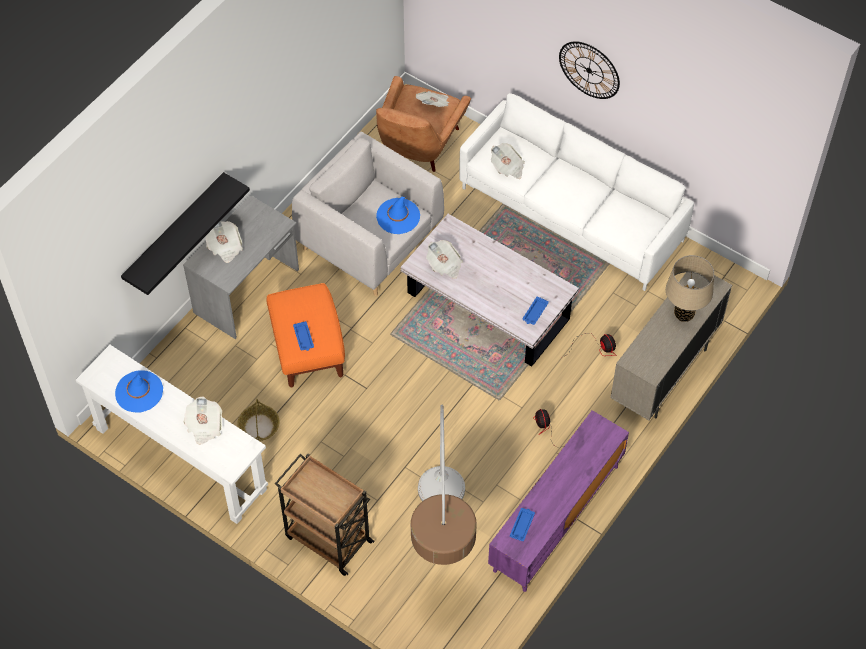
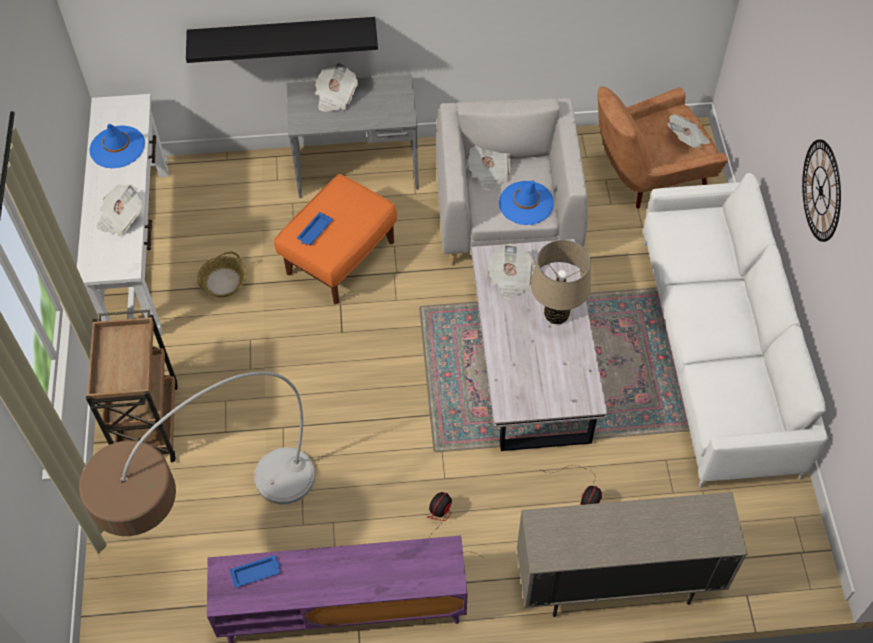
camera: 50 degrees right, 0 degrees up
(507, 167) = (678, 245): newspaper -> newspaper (489, 173)
(535, 312) = (535, 396): blue tray -> none
(684, 314) = (655, 531): beige table lamp -> beige table lamp (556, 314)

